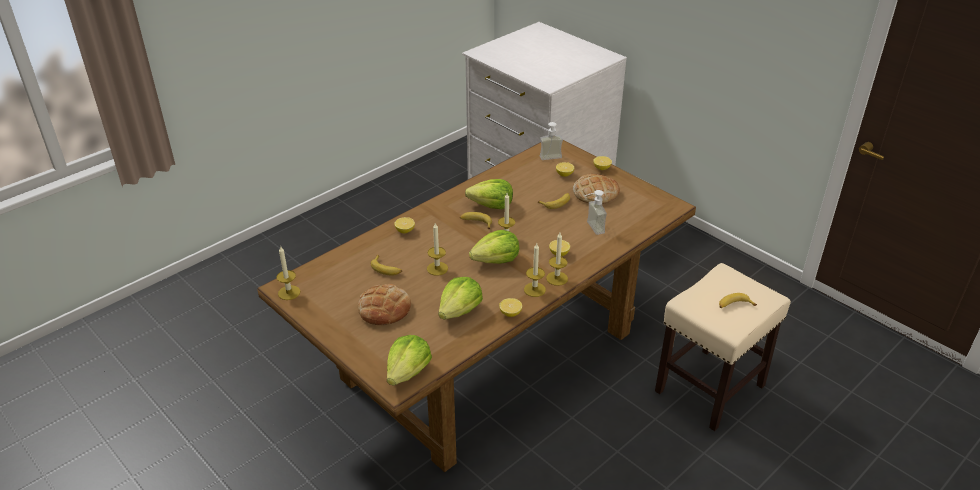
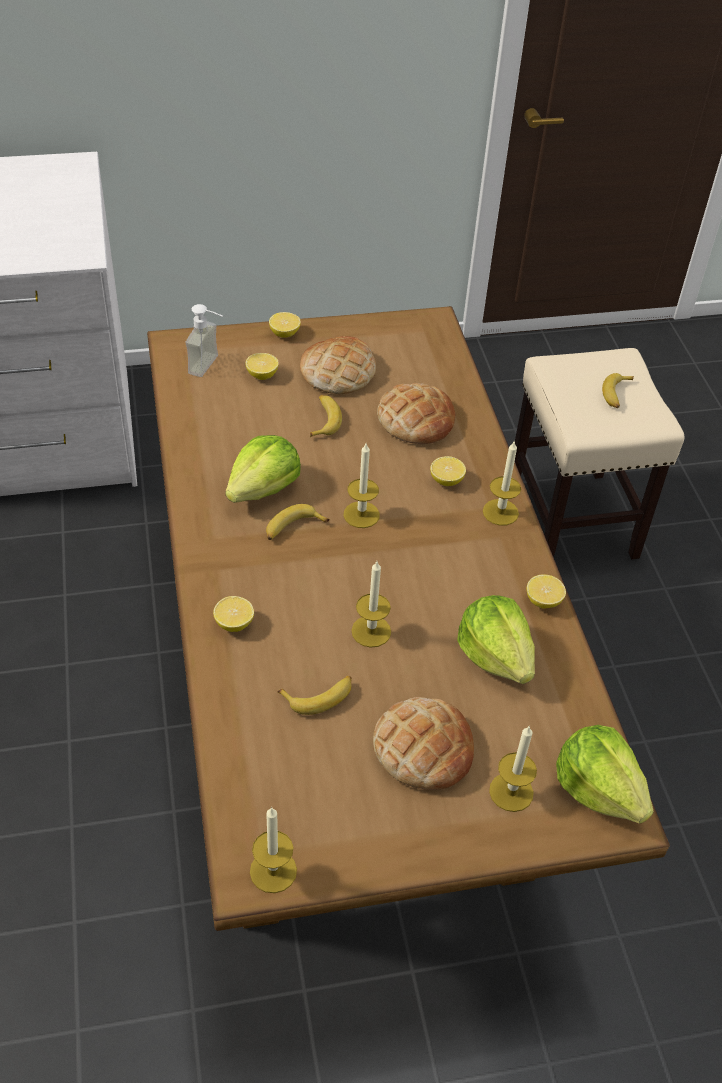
camera: 60 degrees left, 10 degrees up
(496, 260) = (407, 553): lettuce -> none
(534, 289) = (508, 548): candle -> candle (511, 792)
(591, 228) = (416, 420): soap dispenser -> bread

